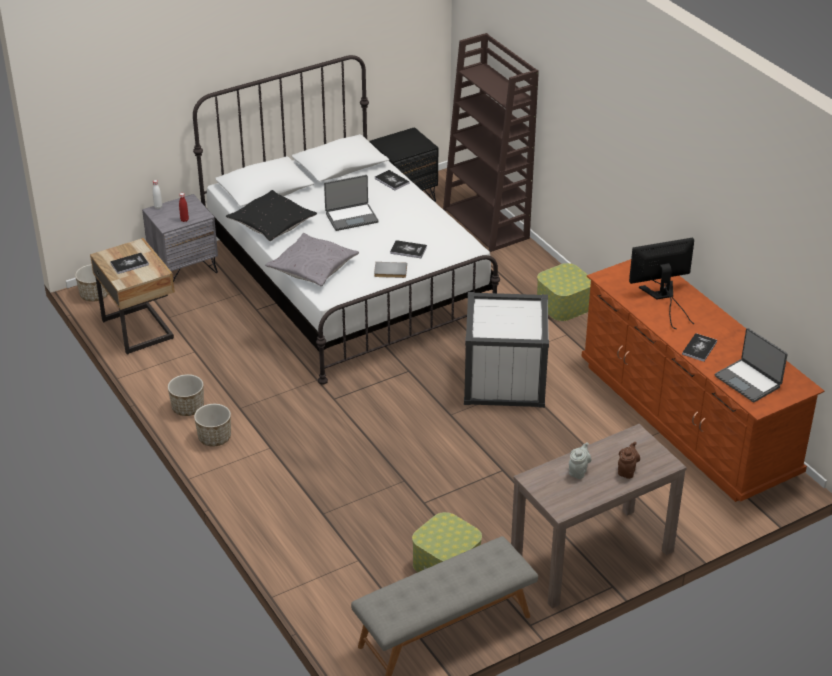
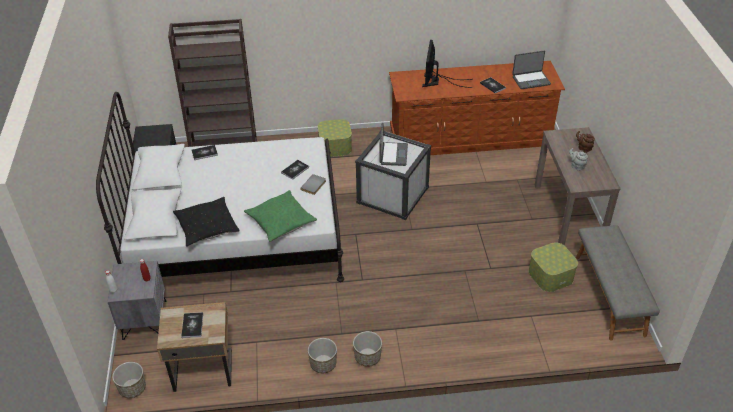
camera: 65 degrees left, 5 degrees up
(312, 267) = (280, 221): grey pillow -> green pillow
(351, 217) = (233, 185): laptop -> laptop (393, 154)

